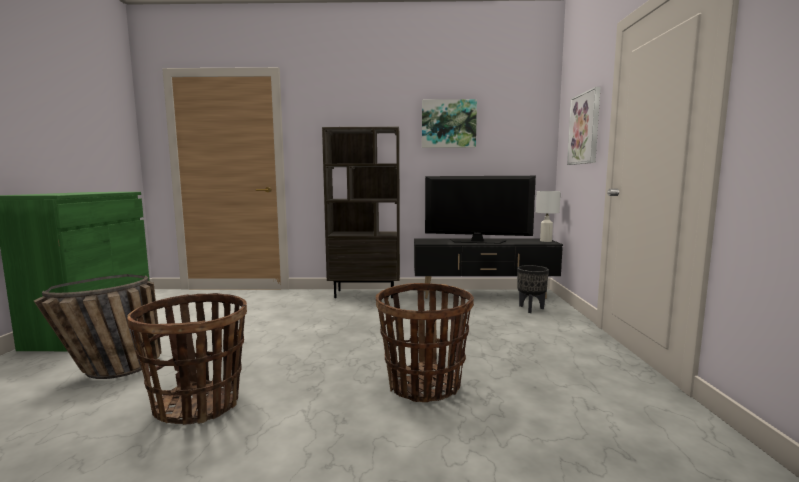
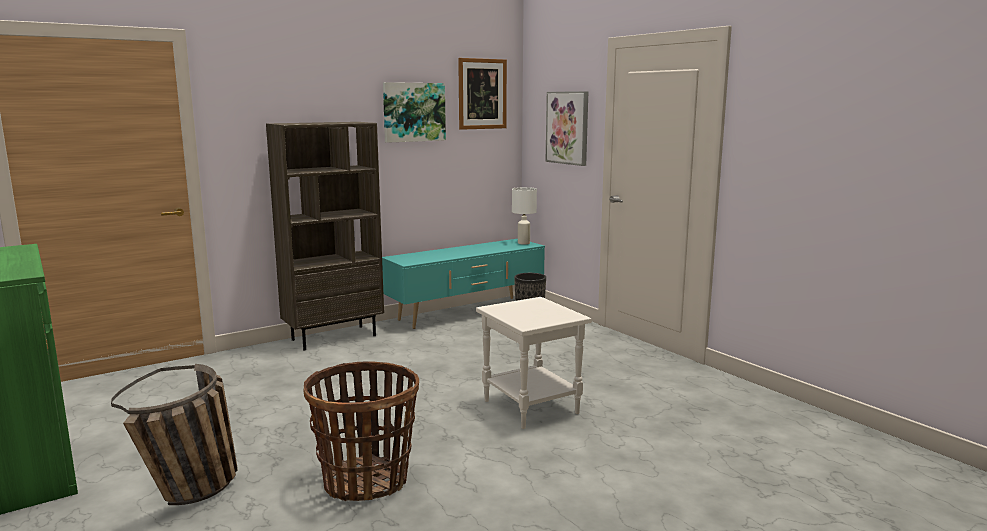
camera: 35 degrees left, 5 degrees up
(424, 385) = (532, 407): basket -> white side table
(477, 241) = (460, 253): television -> none
(483, 295) = (467, 313): black tv stand -> turquoise tv stand
(515, 108) = (482, 94): none -> picture

